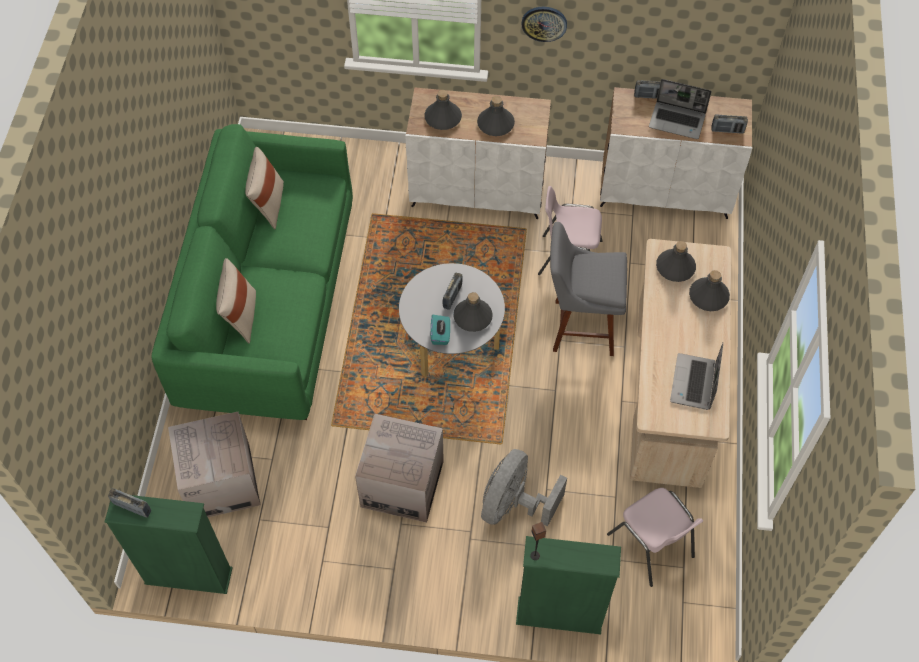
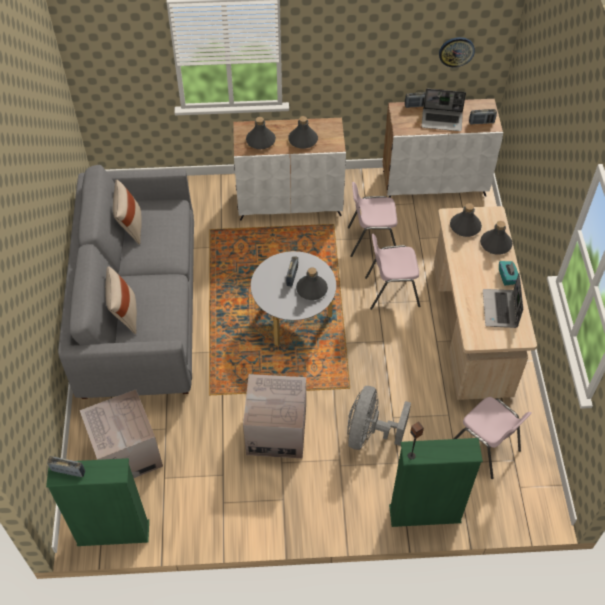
camera: 10 degrees left, 5 degrees down
(268, 305) = (139, 309): green sofa -> grey sofa
(440, 335) = (289, 306): turquoise tissue box -> turquoise tissue box (507, 277)
(544, 23) = (331, 55): wall clock -> wall clock (456, 51)
(579, 327) = (391, 291): grey stool -> pink chair

